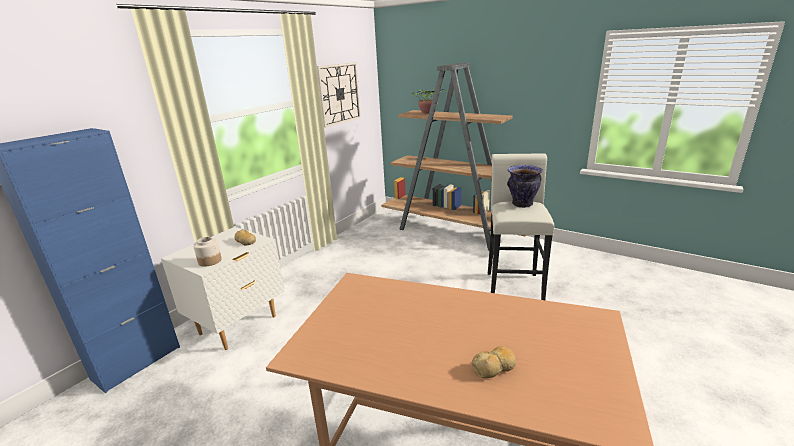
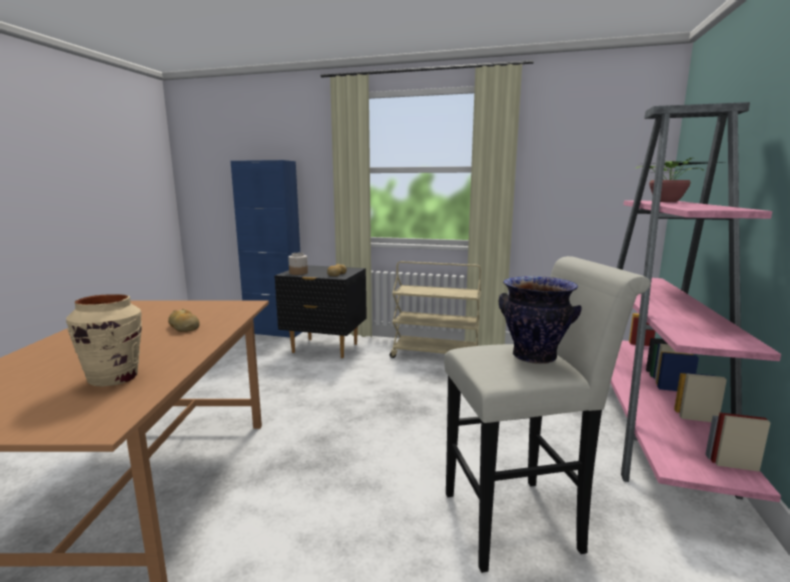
camera: 70 degrees right, 10 degrees down
(239, 325) = (325, 348): white nightstand -> black nightstand
(316, 268) = (435, 355): none -> beige cart
(339, 94) = (571, 167): wall clock -> none
(455, 231) = (648, 429): brown bookcase -> pink bookcase
(494, 367) = (55, 363): bread -> bread (184, 327)
(532, 326) = (114, 378): none -> beige vase

